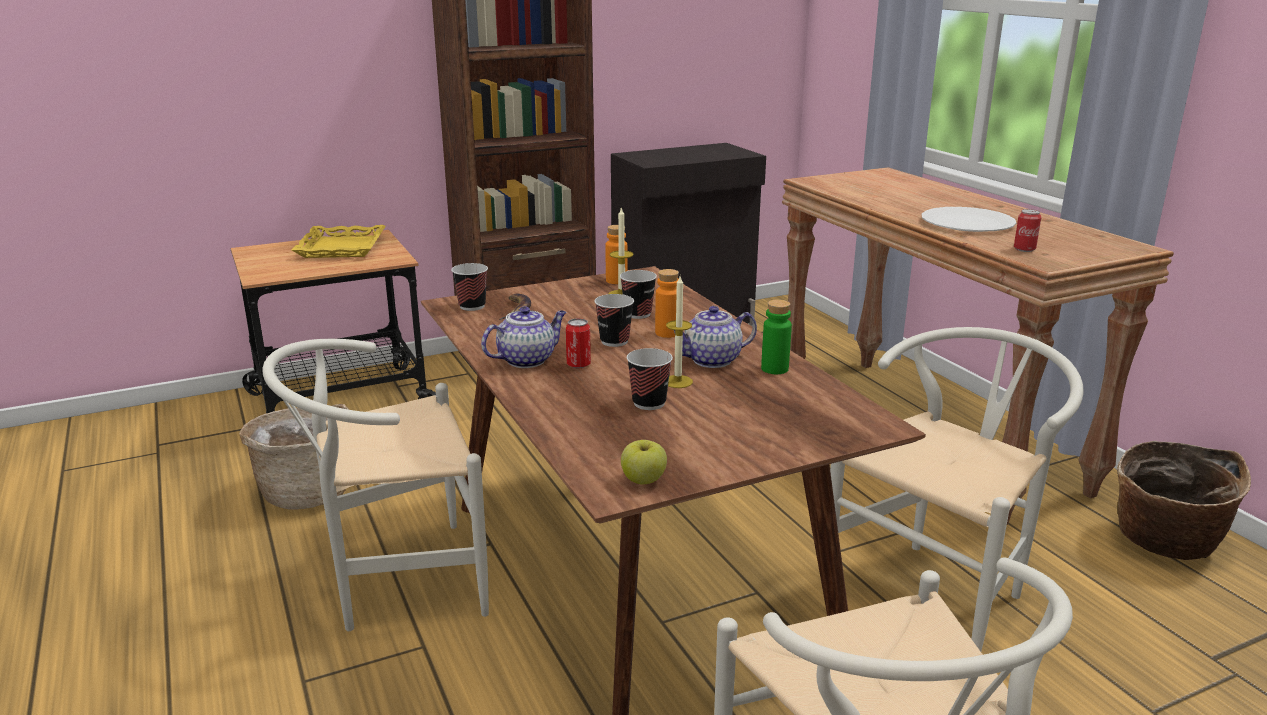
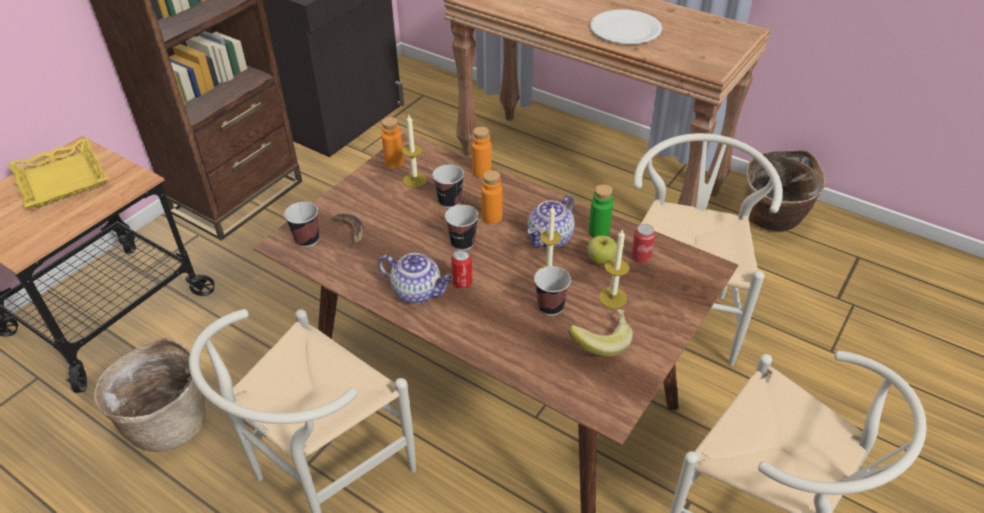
camera: 30 degrees left, 20 degrees up
(527, 360) = (418, 292): teapot -> teapot turned 90 degrees clockwise
(644, 480) = (618, 391): apple -> apple (601, 259)
(671, 440) = (599, 341): none -> banana
(697, 304) = (481, 172): none -> orange bottle
(728, 416) = (612, 297): none -> candle
(1024, 249) = (686, 55): can -> can (641, 257)

